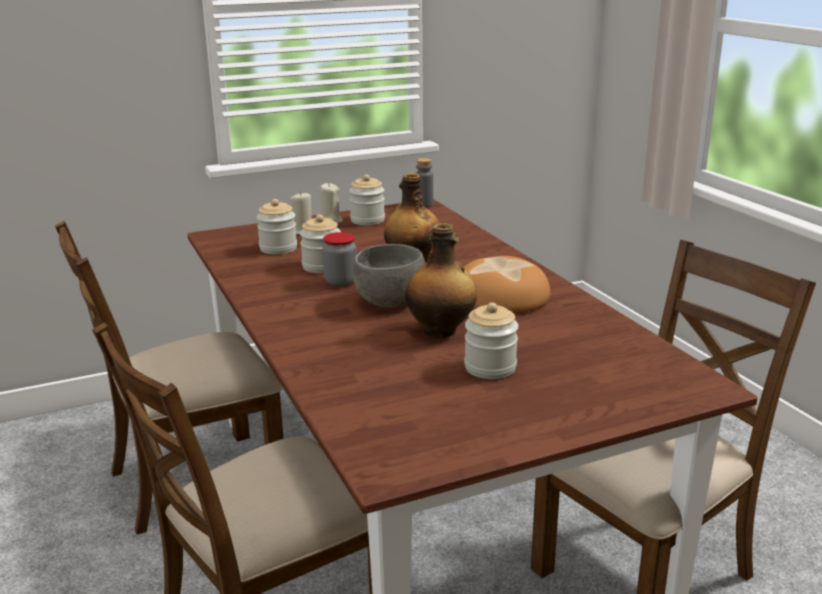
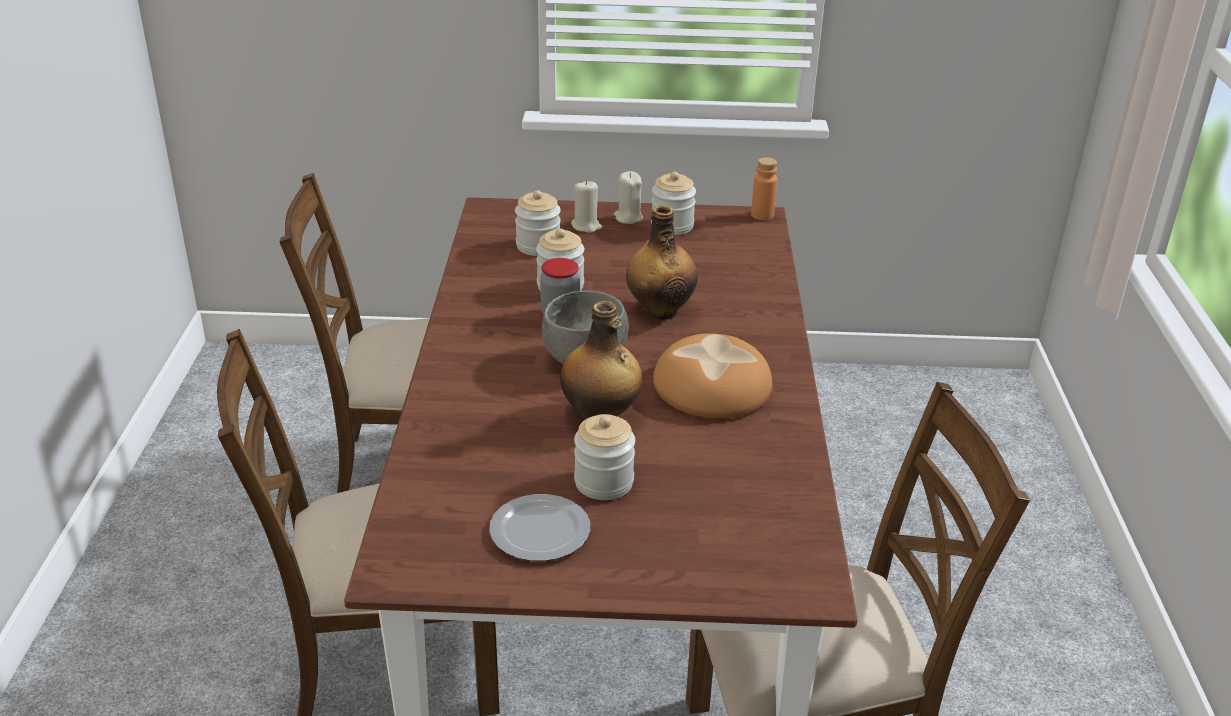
camera: 25 degrees right, 10 degrees up
(424, 204) = (762, 215): grey bottle -> orange bottle
(476, 409) = (540, 530): none -> plate

